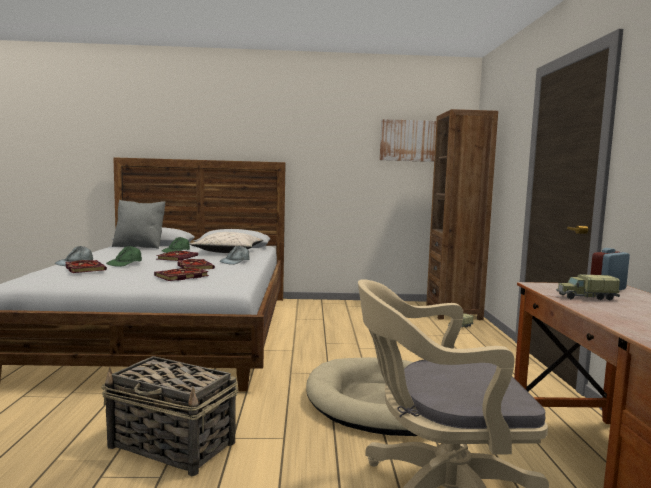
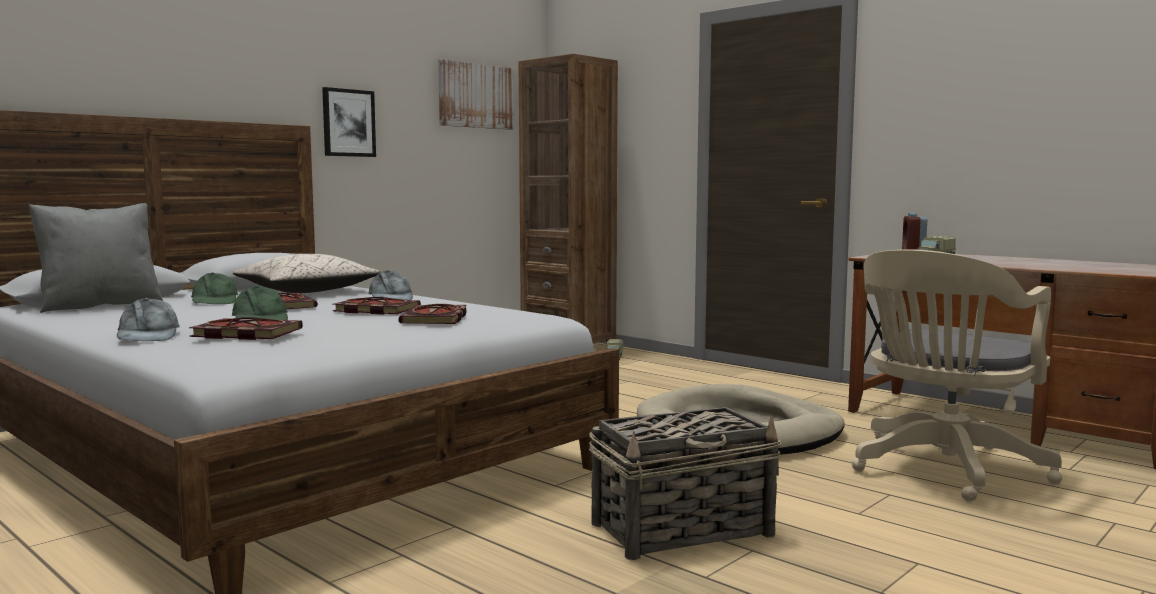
camera: 45 degrees left, 0 degrees up
(314, 160) = (348, 123): none -> picture

